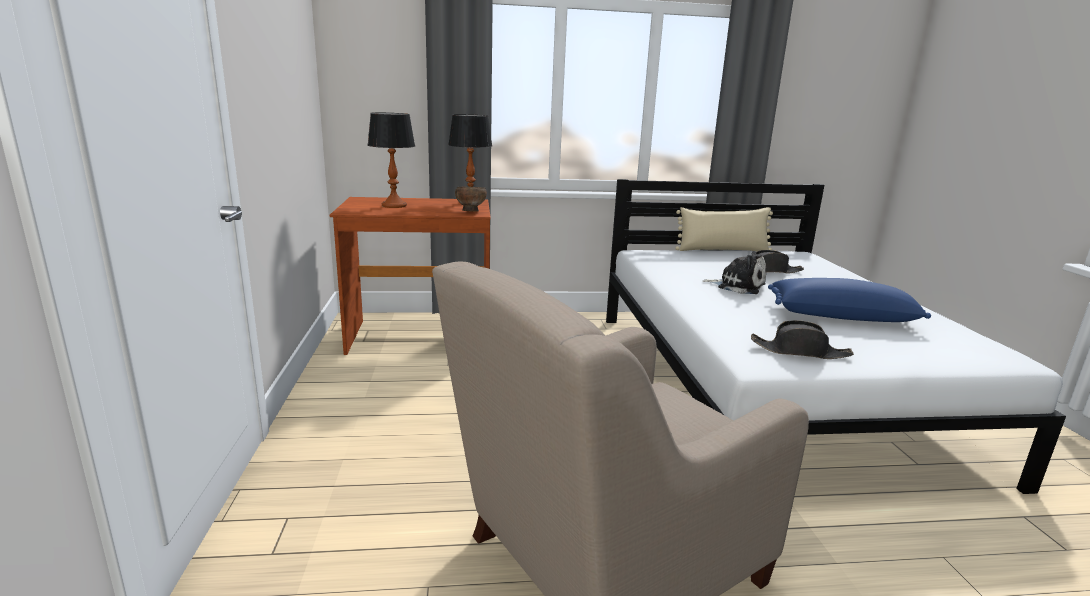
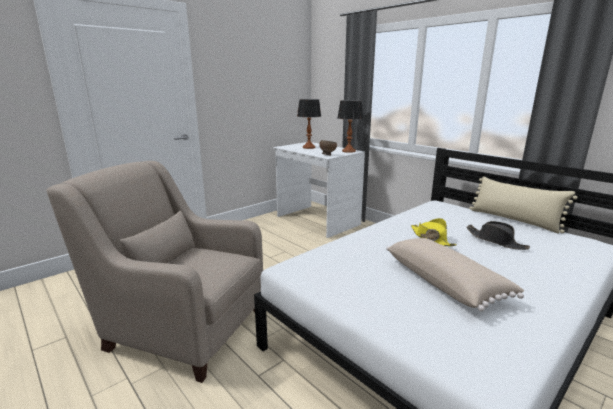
camera: 55 degrees right, 0 degrees up
(420, 337) = (317, 220): brown desk -> white desk
(737, 286) = (431, 239): plush toy -> yellow hat
(800, 352) = (331, 278): black hat -> none
(840, 316) = (445, 282): blue pillow -> beige pillow

